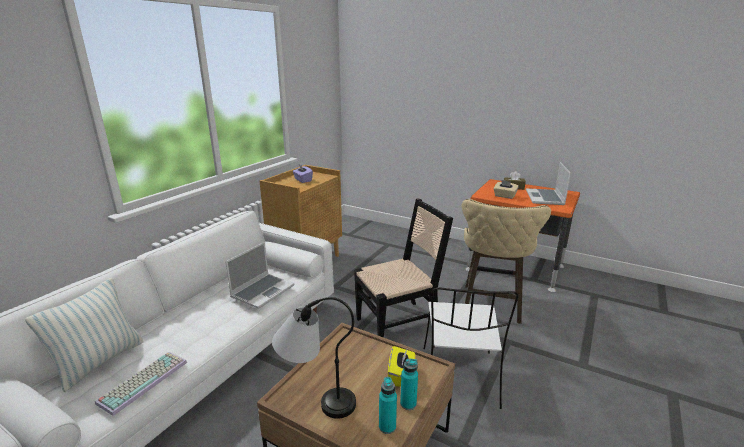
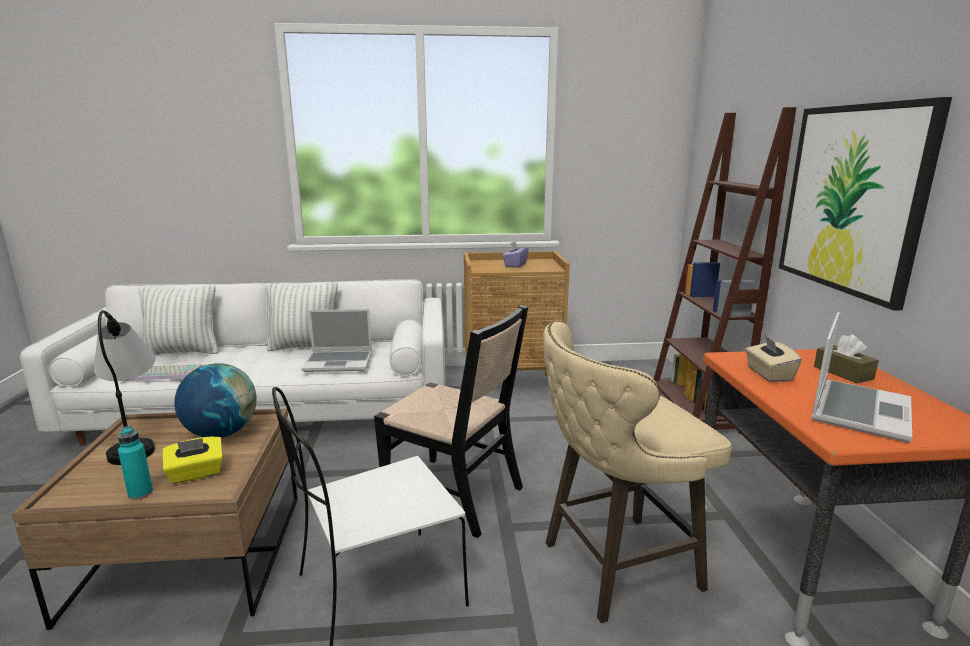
camera: 55 degrees right, 5 degrees down
(204, 297) = (305, 347): none -> pillow
(348, 357) = (221, 433): none -> globe
(387, 427) = (95, 492): turquoise bottle -> none
(400, 234) = (694, 411): none -> brown bookcase
(485, 113) = (852, 199): none -> picture
(545, 198) = (858, 410): laptop -> laptop turned 150 degrees clockwise

